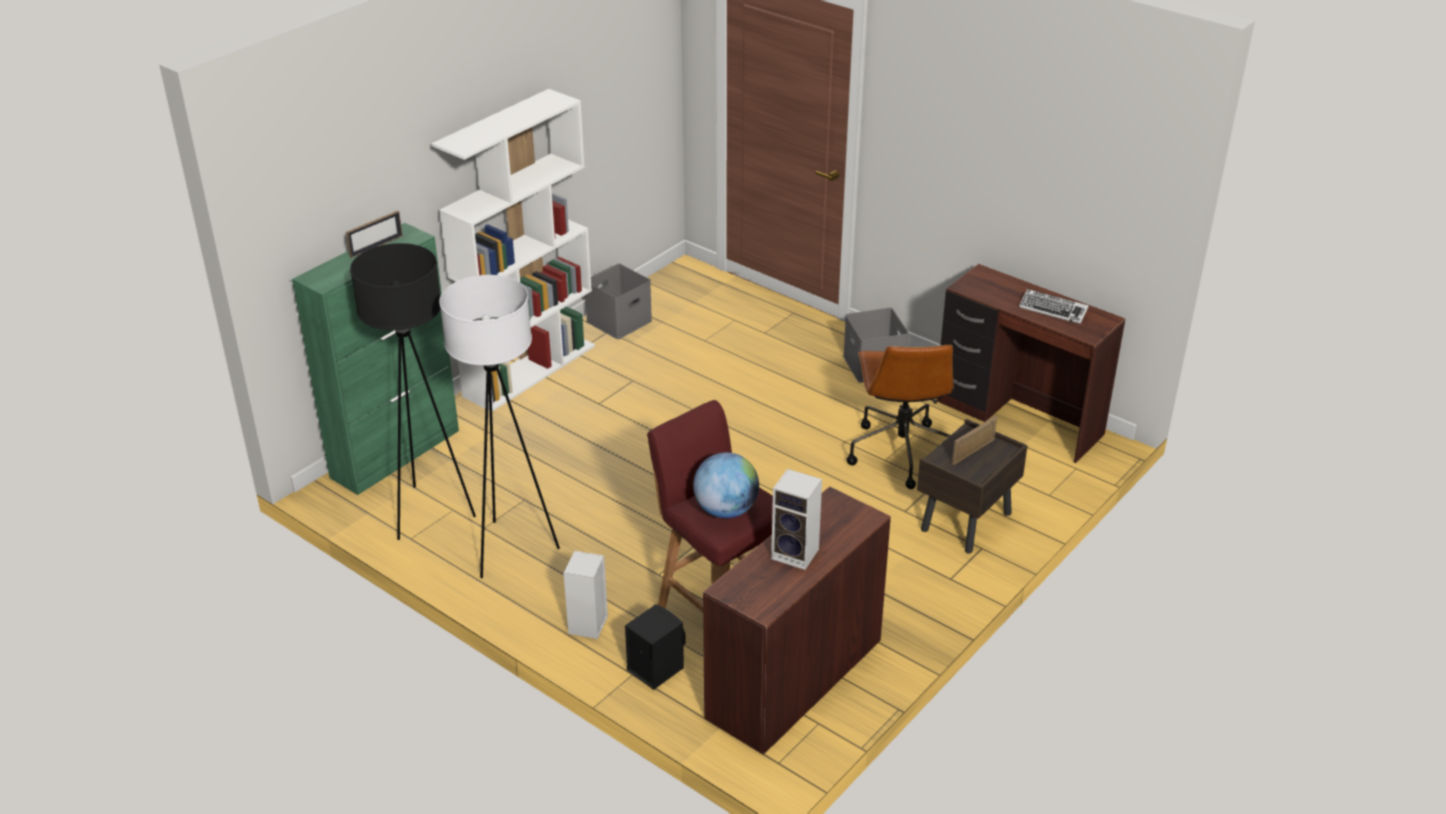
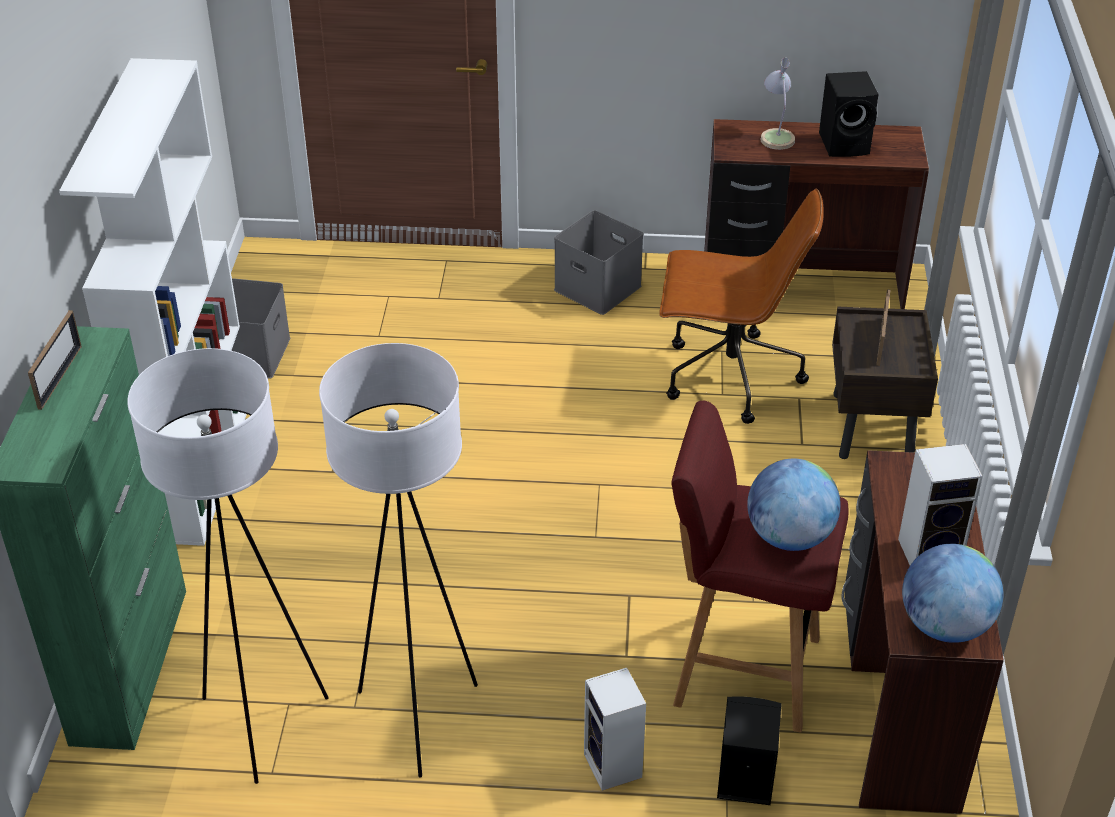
camera: 35 degrees left, 5 degrees up
(429, 513) = (261, 724): black floor lamp -> white floor lamp
(754, 593) = (944, 625): none -> globe
(901, 452) = (728, 377): brown office chair -> brown office chair turned 45 degrees counterclockwise
(1008, 288) = (776, 136): none -> table lamp
(1053, 310) = (846, 144): keyboard -> black speaker

